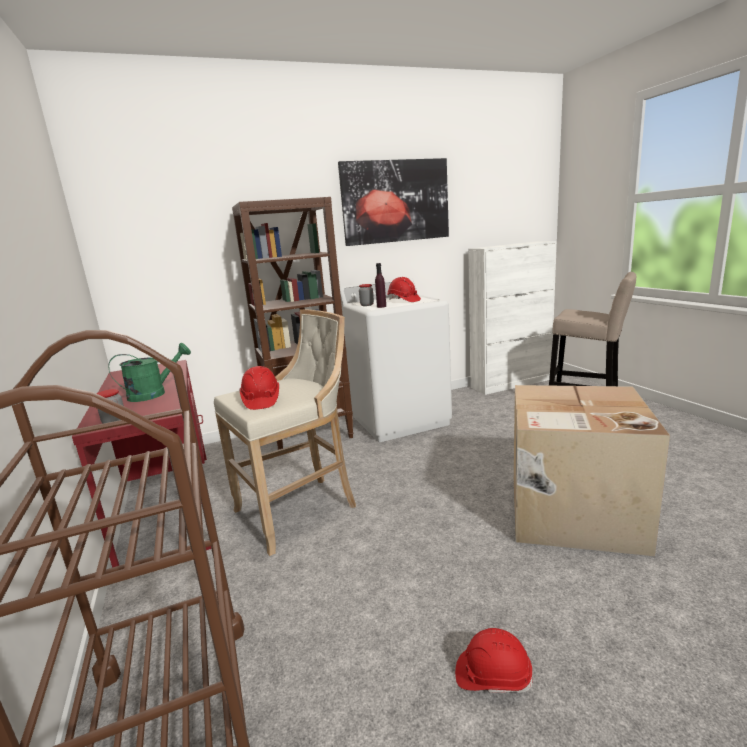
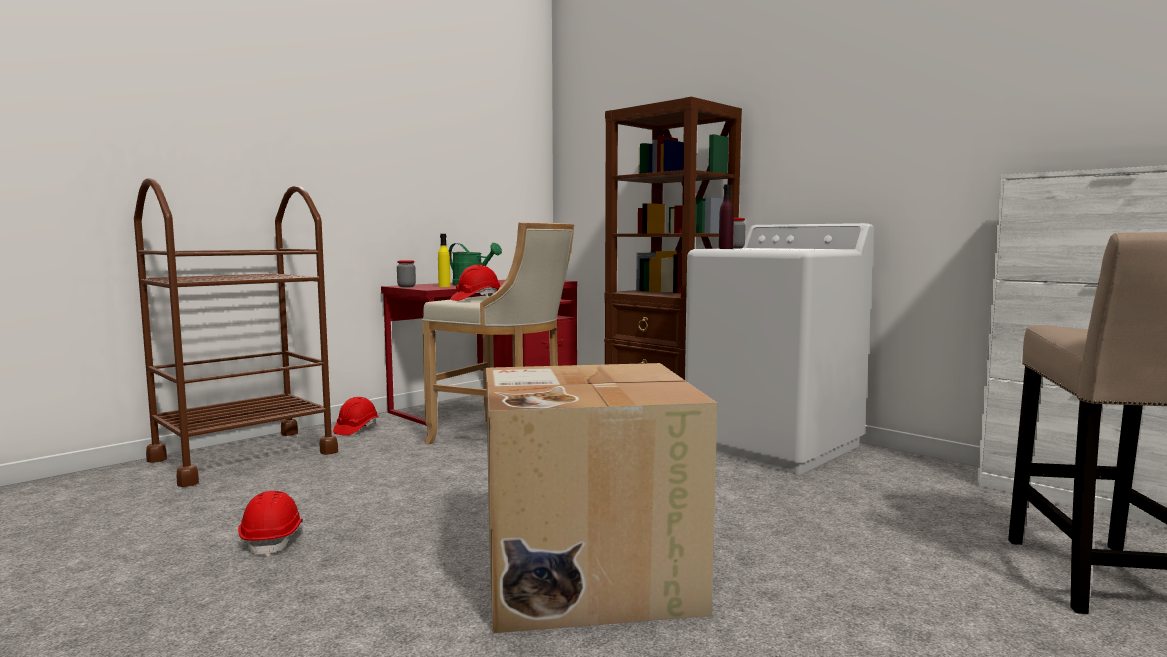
camera: 65 degrees right, 10 degrees down
(151, 405) = (444, 286): none -> yellow bottle
(395, 201) = (873, 97): picture -> none
(403, 300) = (781, 249): red hard hat -> red hard hat (356, 429)

